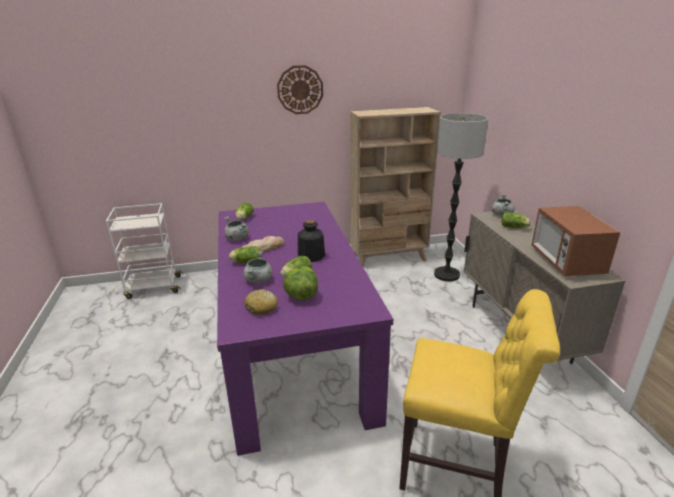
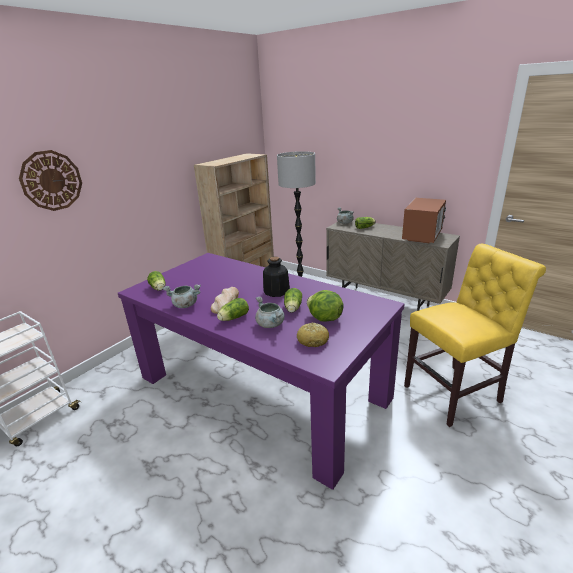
camera: 40 degrees left, 0 degrees up
(300, 90) = (145, 149): wall clock -> wall clock (51, 180)
(566, 262) = (422, 236): microwave -> microwave turned 105 degrees counterclockwise

